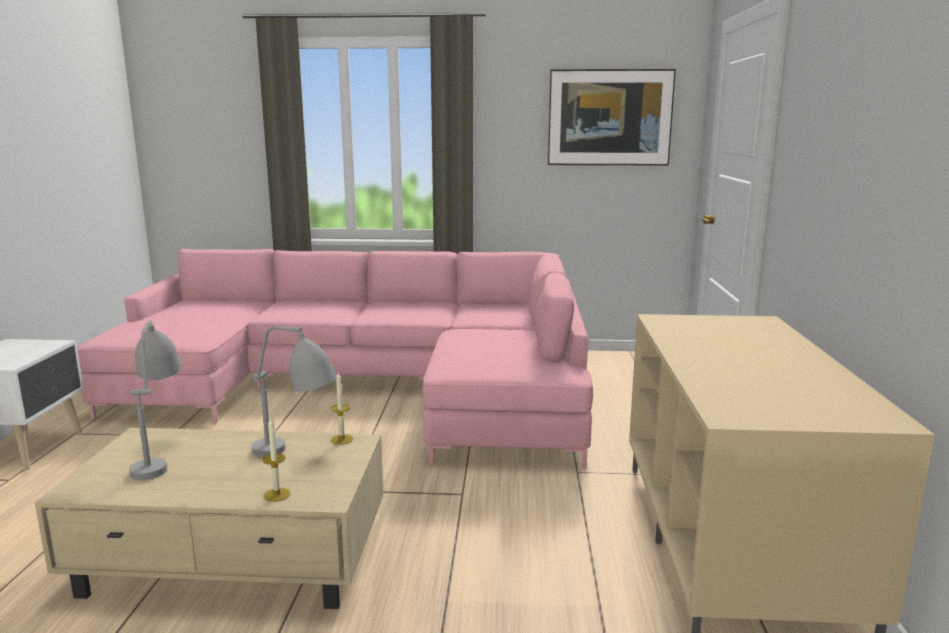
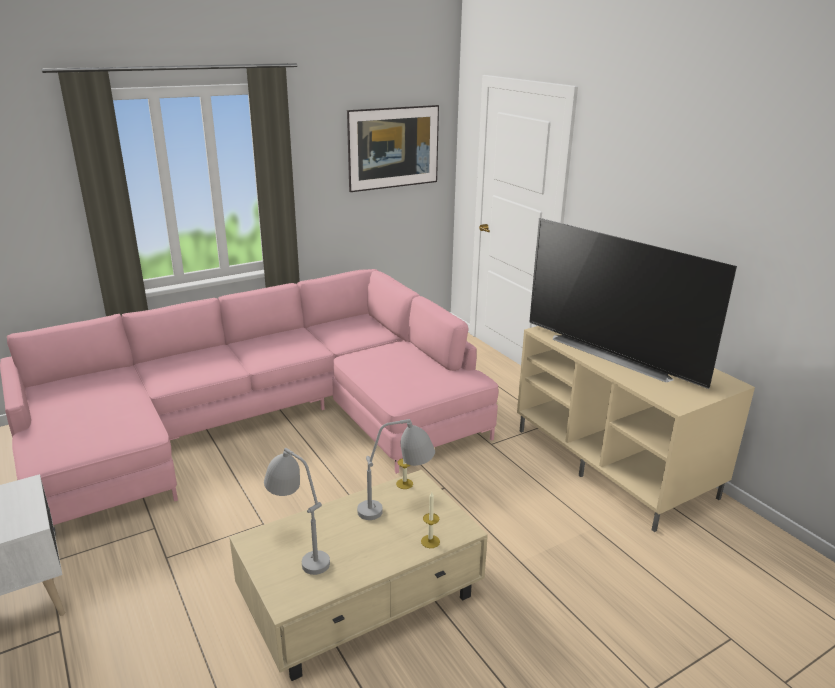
camera: 35 degrees left, 10 degrees up
(726, 353) = (614, 354): none -> television

